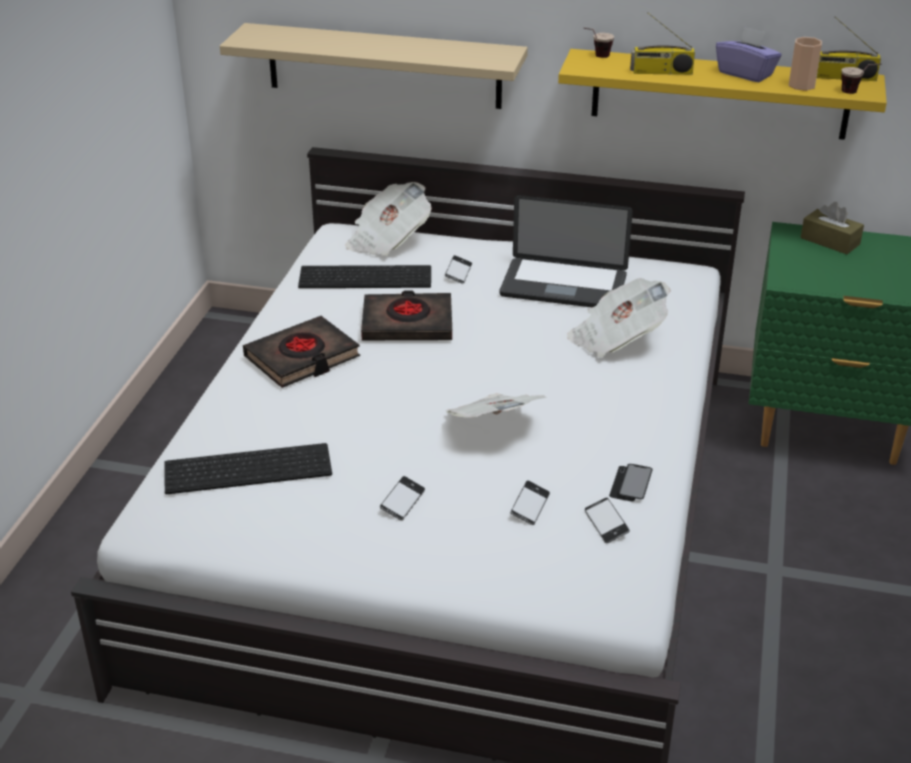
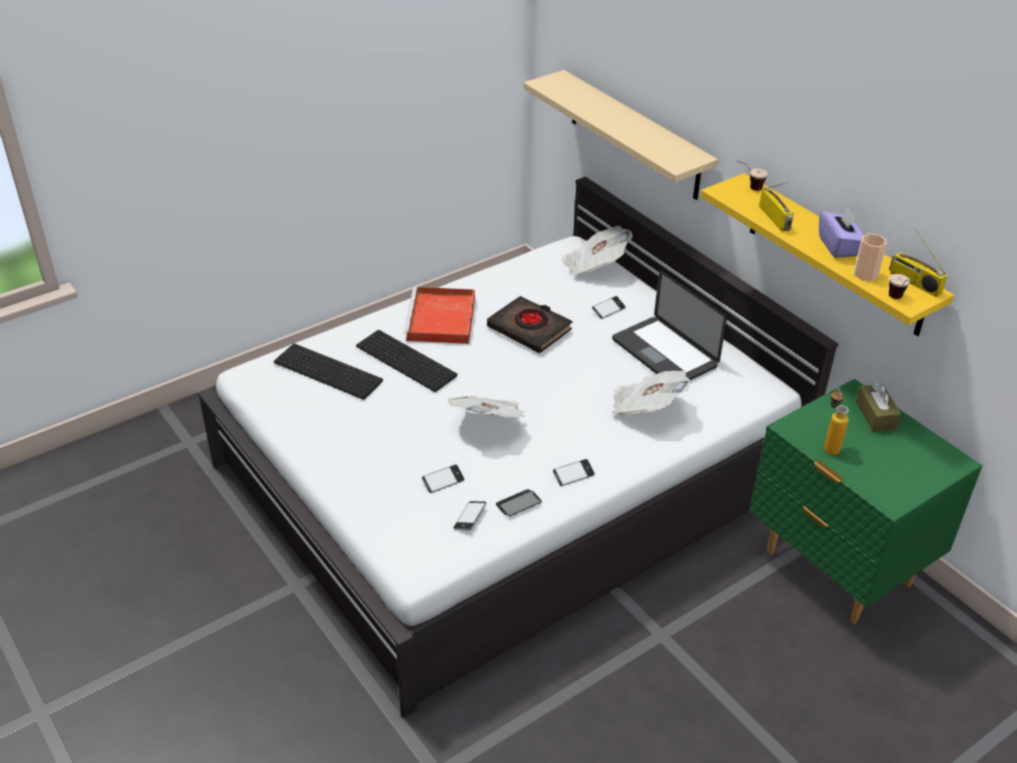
camera: 40 degrees right, 5 degrees up
(302, 358) = (441, 320): black book -> red tray
(367, 276) = (548, 285): keyboard -> keyboard (408, 360)
(402, 502) = (380, 437): phone -> phone (573, 475)
(661, 72) = (775, 218): radio -> radio turned 150 degrees counterclockwise
(834, 280) = (829, 445): none -> bottle

